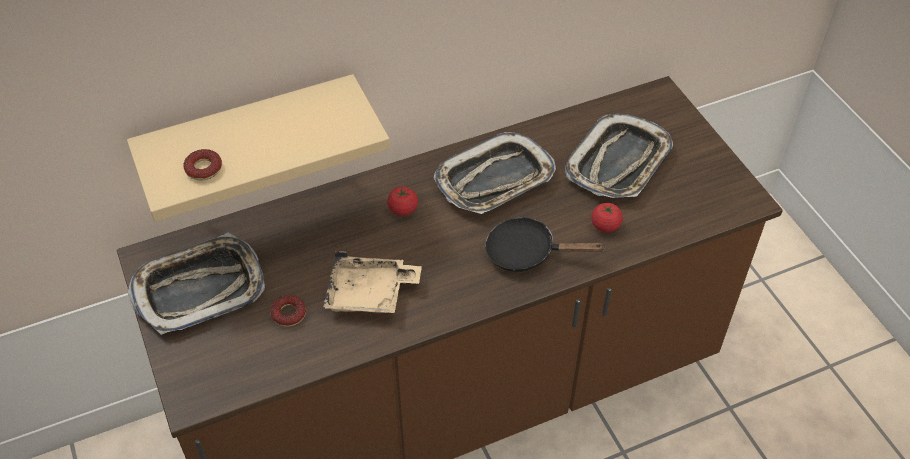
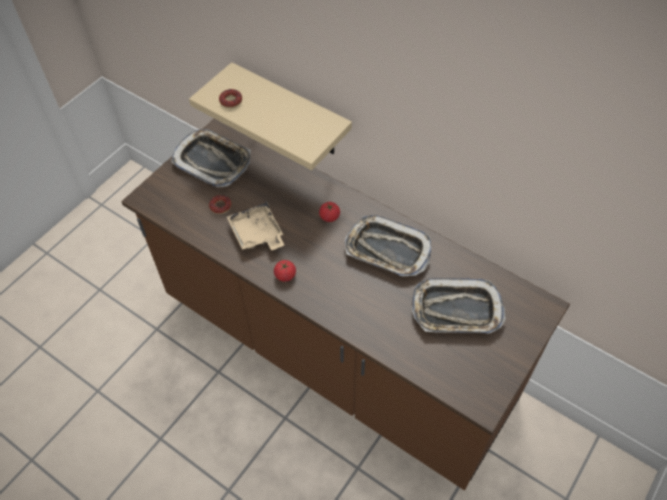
camera: 60 degrees right, 5 degrees up
(527, 253) = (340, 295): black frying pan -> none
(605, 225) = (393, 327): tomato -> tomato (285, 275)

